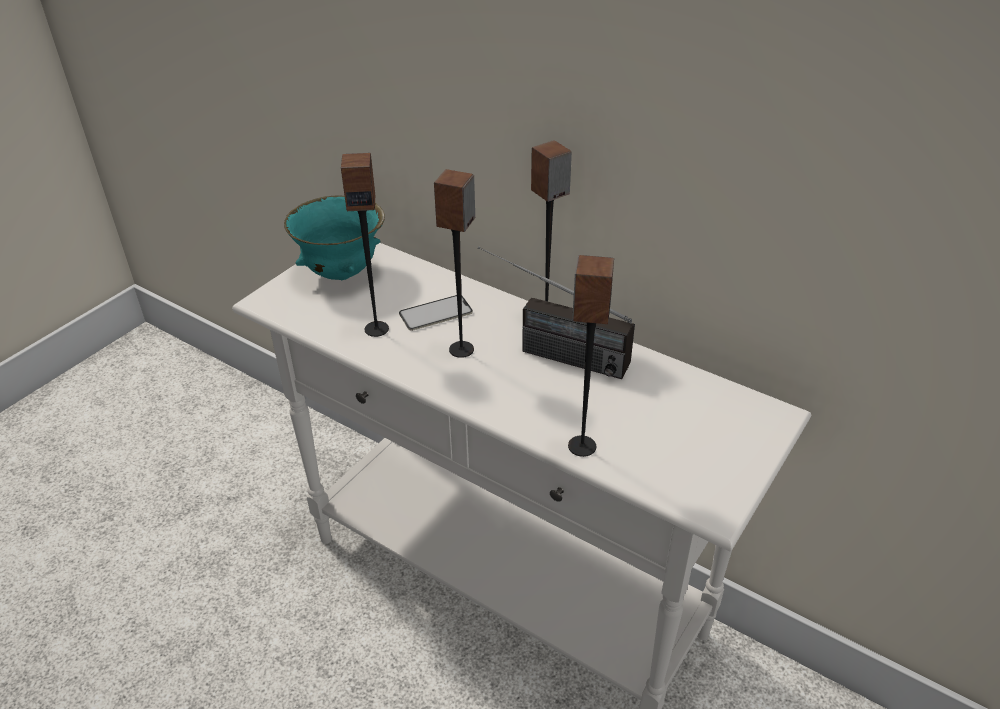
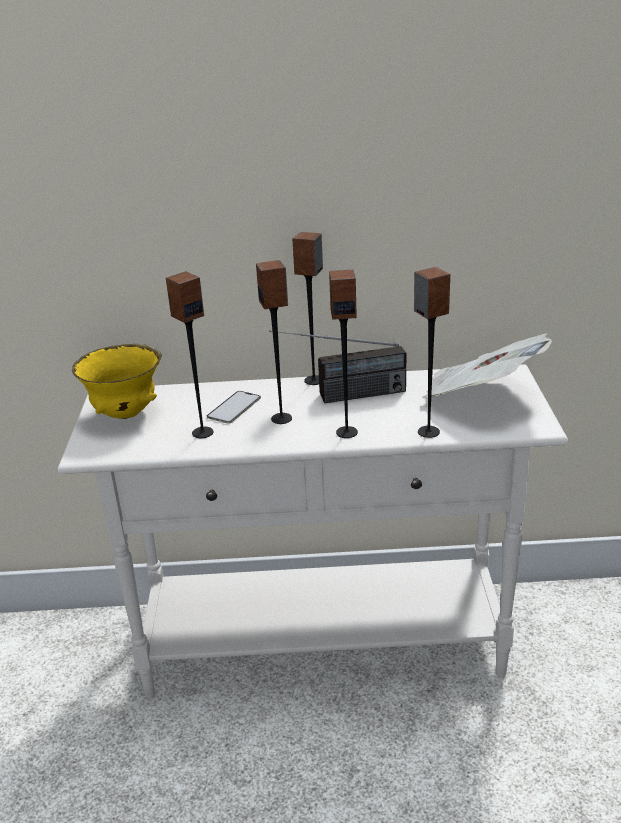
camera: 35 degrees left, 10 degrees down
(341, 273) = (126, 414): turquoise bowl -> yellow bowl
(501, 400) = (346, 432): none -> speaker
(697, 429) = (481, 396): none -> newspaper

